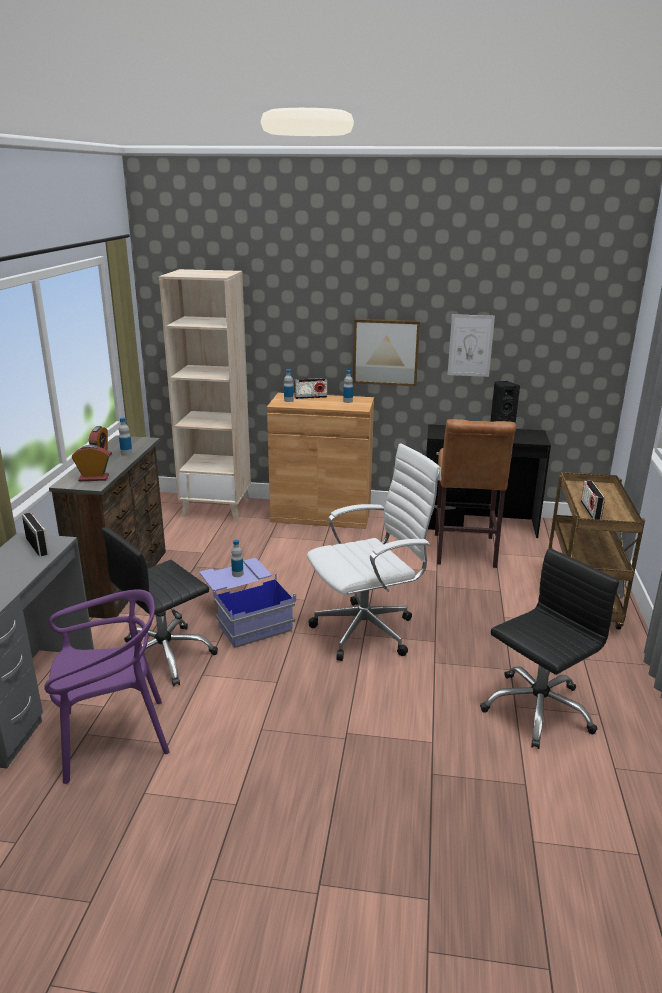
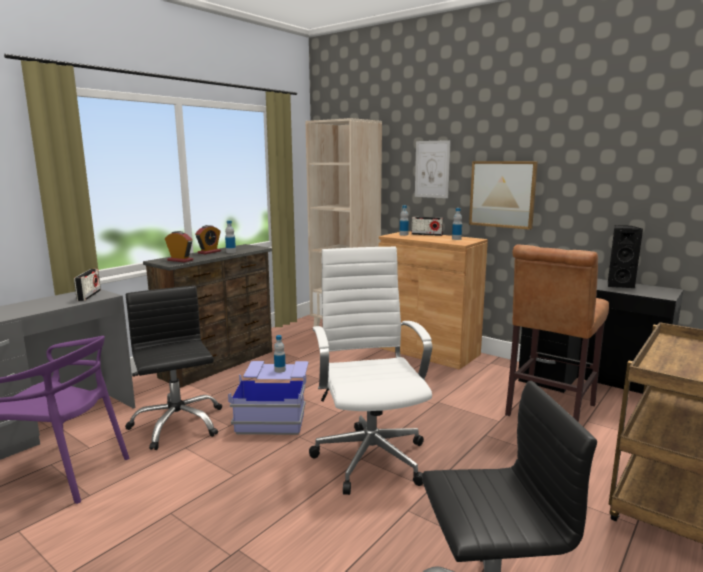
camera: 30 degrees right, 10 degrees down
(164, 656) = (177, 424): black office chair -> black office chair turned 75 degrees clockwise
(369, 630) = (370, 456): white office chair -> white office chair turned 105 degrees counterclockwise
(470, 345) = (592, 187): picture -> picture (432, 169)
(590, 510) = (669, 366): radio -> none

